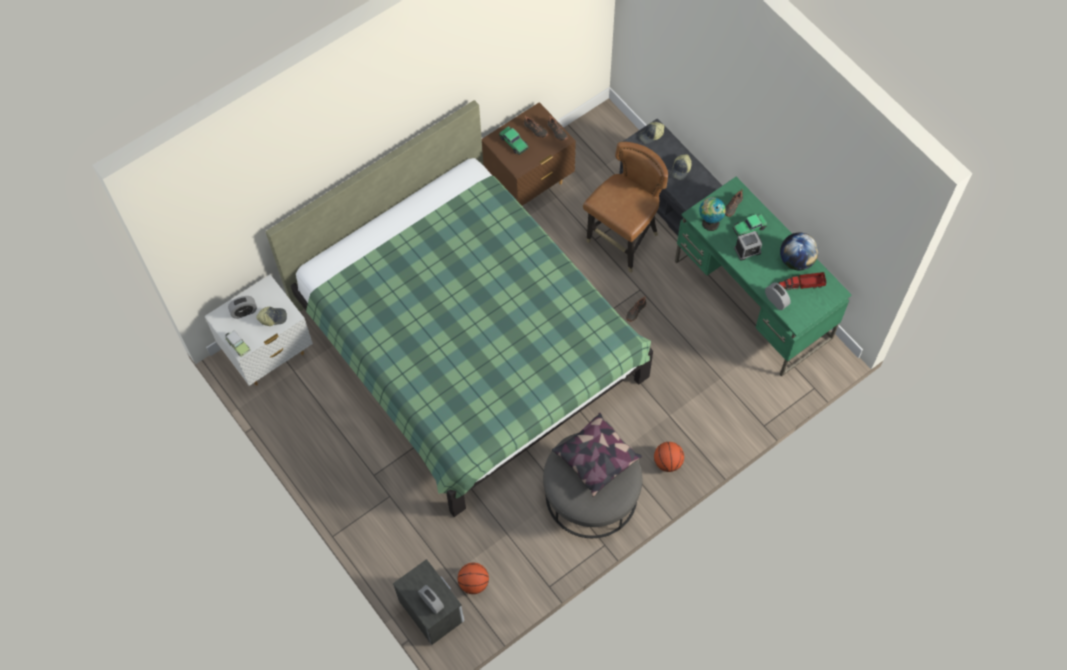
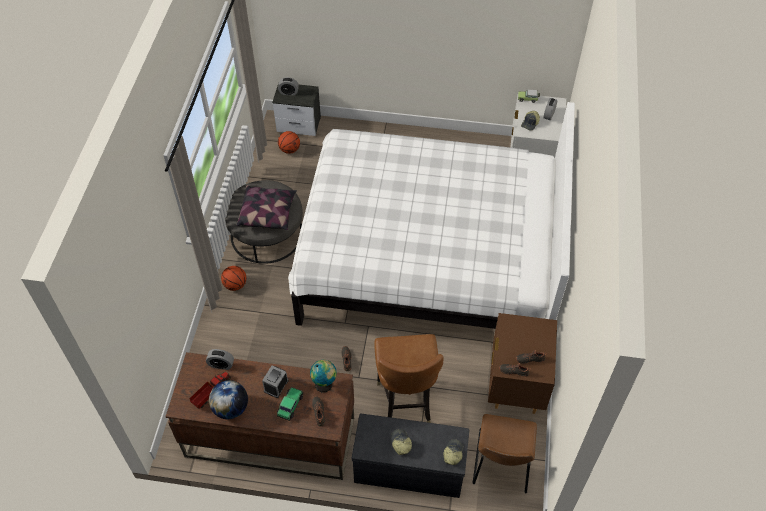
camera: 135 degrees right, 10 degrees down
(468, 344) = (429, 254): green bed -> white bed
(514, 142) = (532, 336): toy car -> none
(601, 146) = (501, 464): none -> brown chair
(753, 300) = (269, 437): green desk -> brown desk

